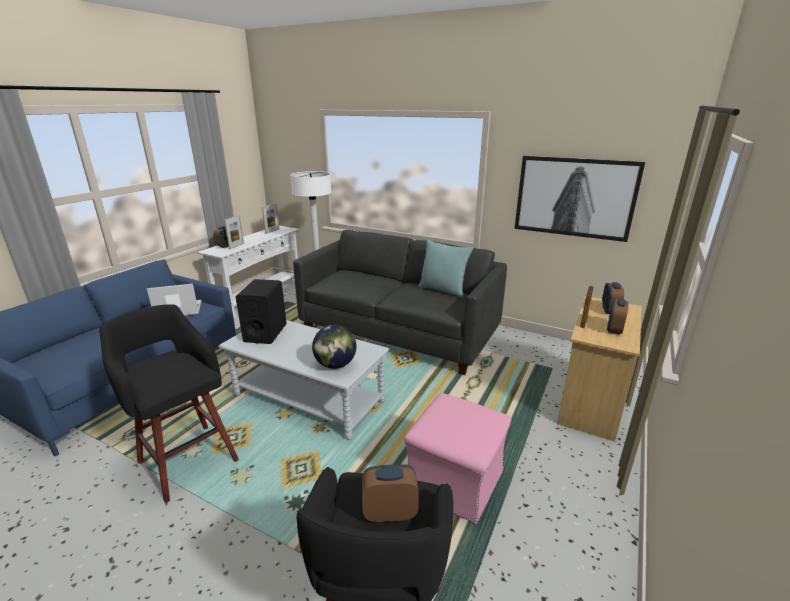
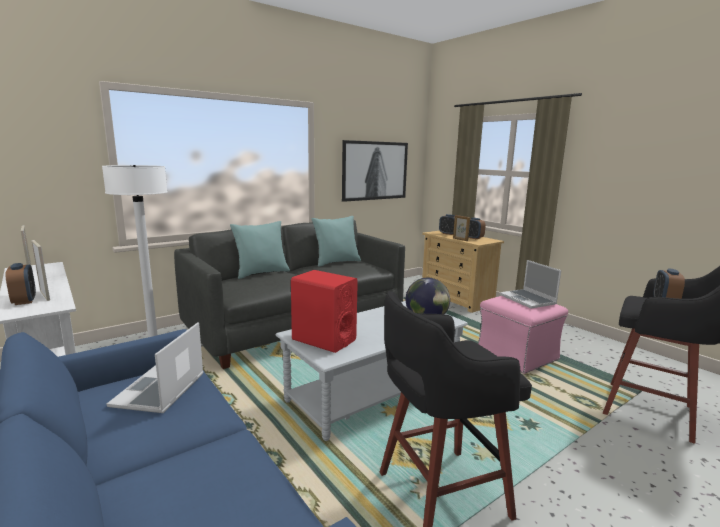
camera: 65 degrees left, 10 degrees down
(265, 333) = (323, 340): black speaker -> red speaker
(374, 275) = (261, 273): none -> turquoise pillow
(468, 424) = (528, 300): none -> laptop

